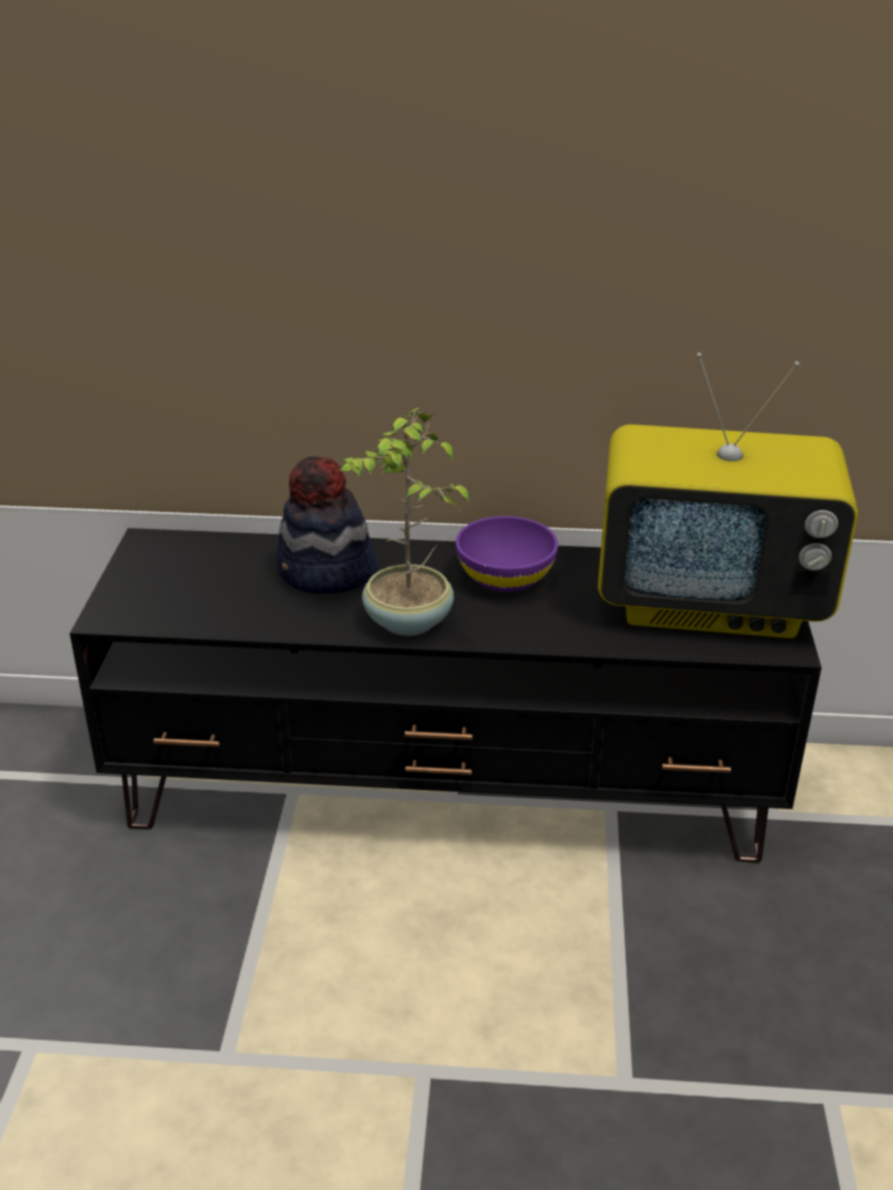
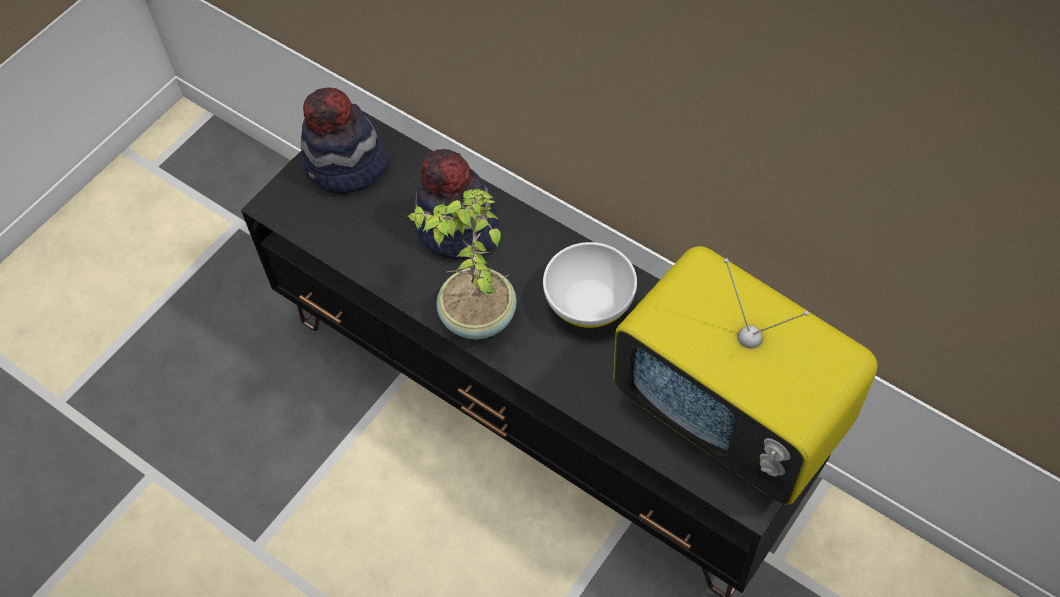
camera: 35 degrees right, 25 degrees up
(165, 568) = (346, 166): none -> hat
(506, 577) = (589, 301): purple bowl -> white bowl

